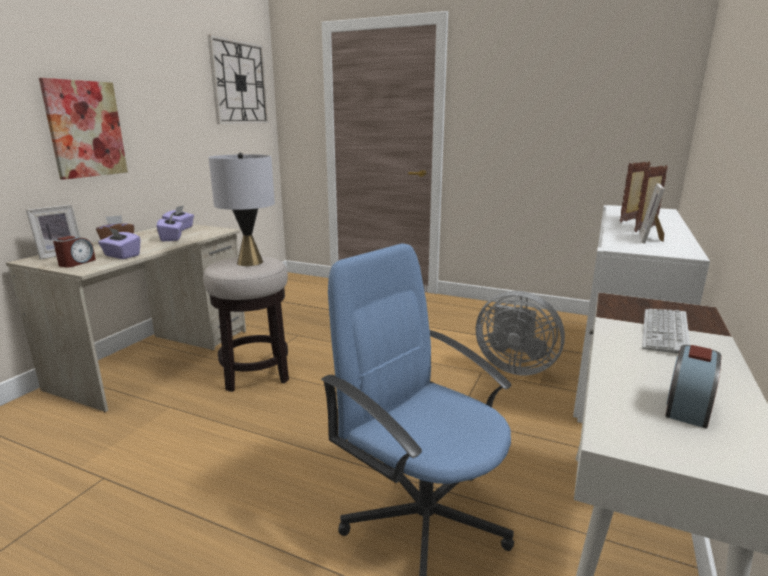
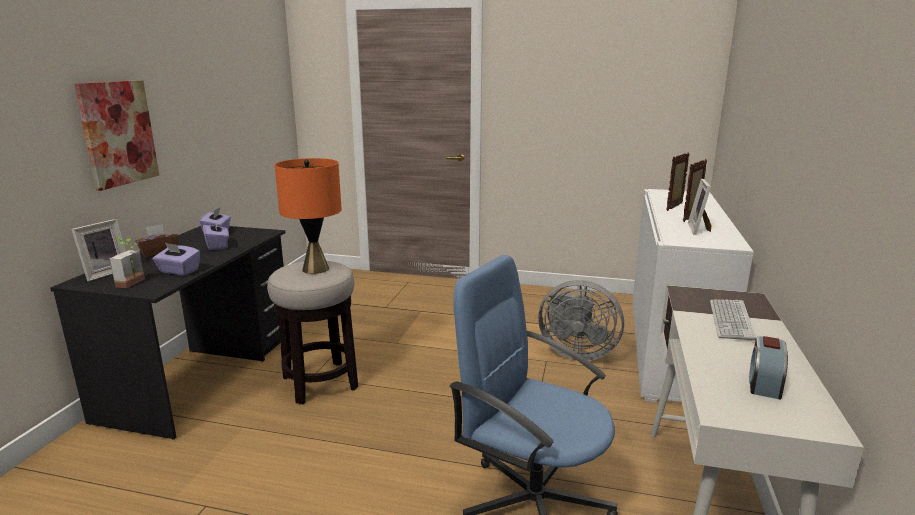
camera: 10 degrees left, 0 degrees up
(77, 263) = (135, 283): alarm clock -> potted plant
(156, 358) = (203, 375): beige desk -> black desk
(239, 83) = (258, 65): wall clock -> none
(249, 262) = (315, 269): grey table lamp -> orange table lamp

